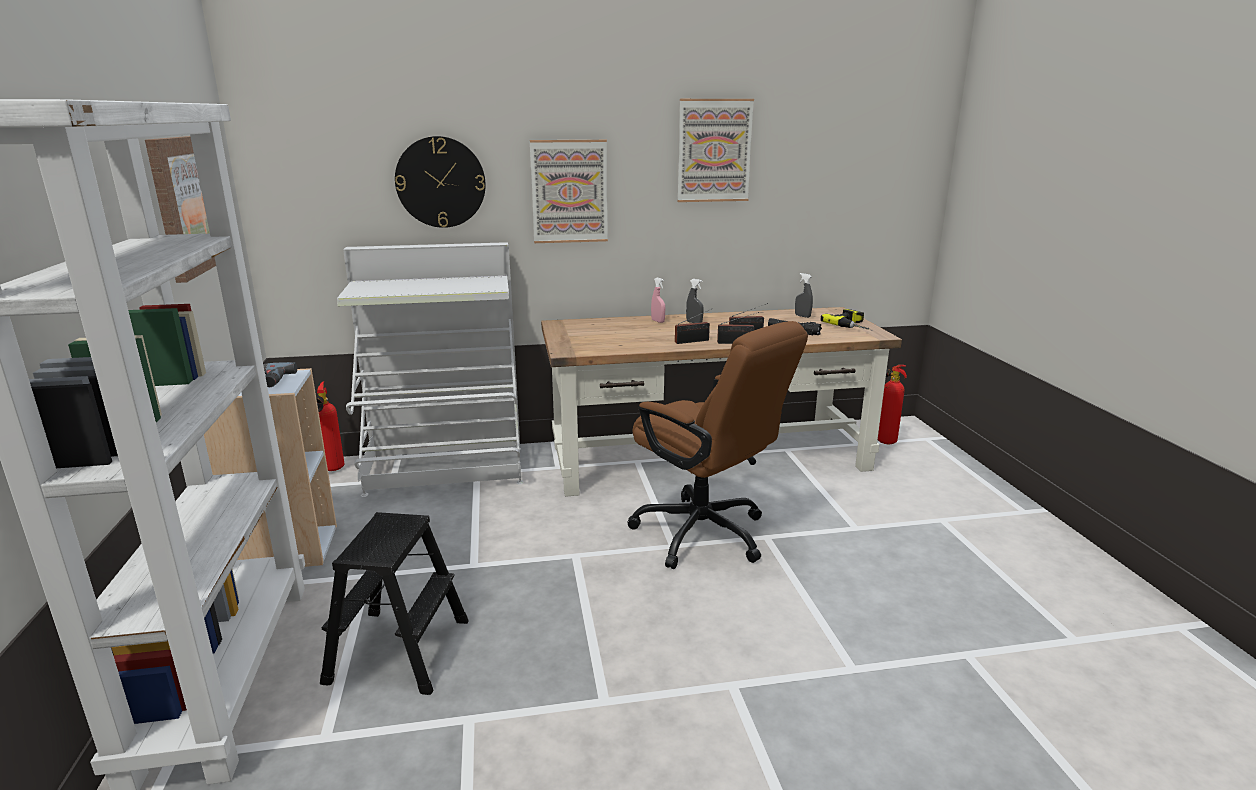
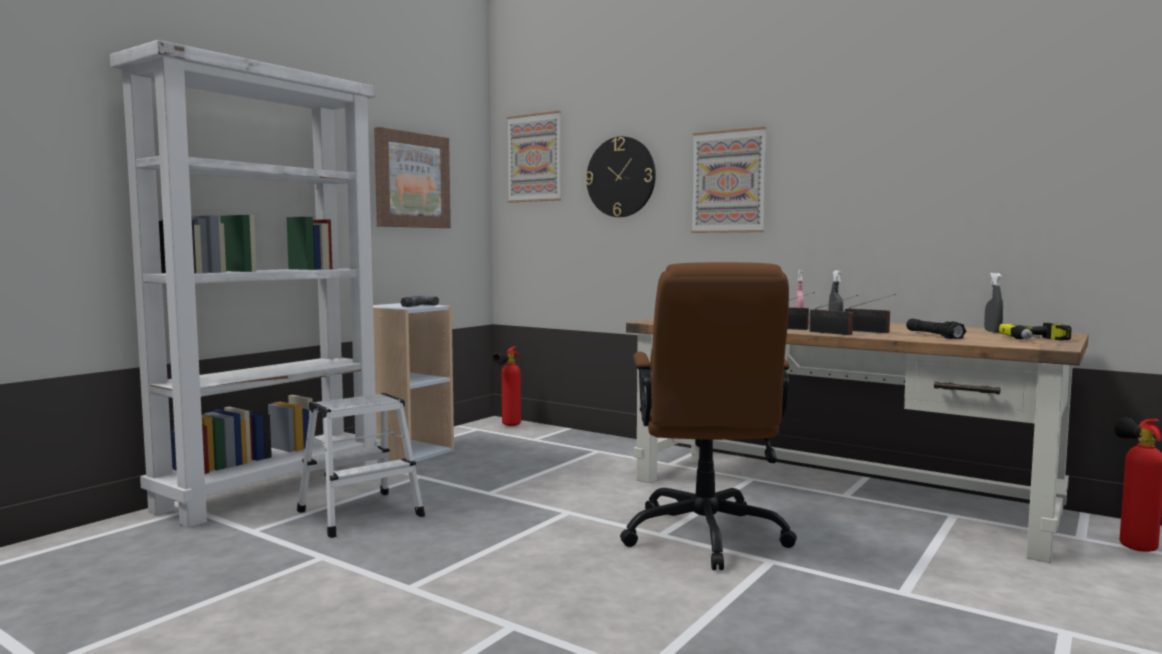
camera: 45 degrees right, 15 degrees down
(398, 650) = (360, 513): black step ladder -> white step ladder
(445, 473) = (576, 445): white shoe rack -> none
(714, 151) = (888, 129): picture -> picture (534, 158)

